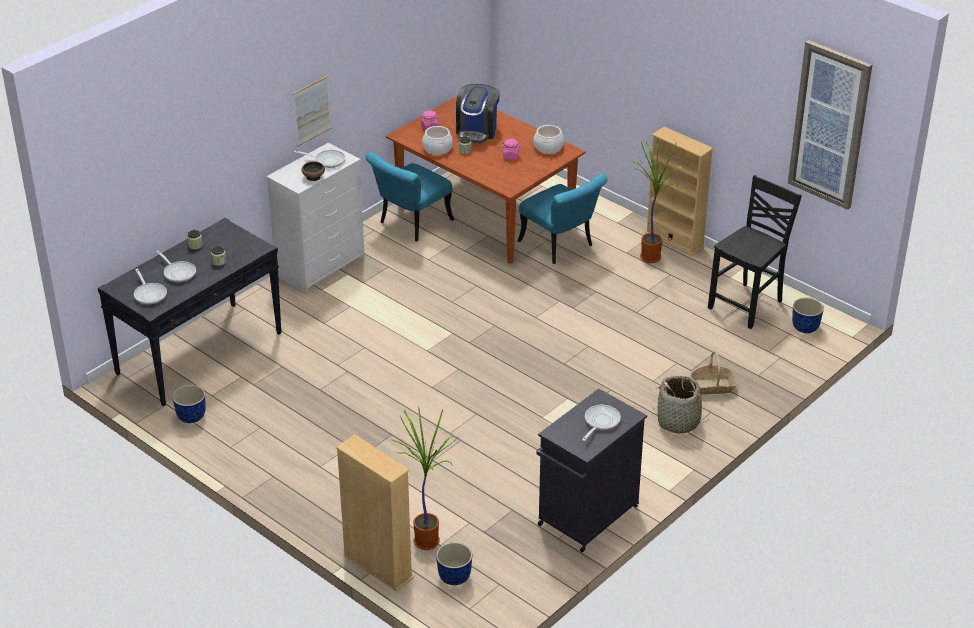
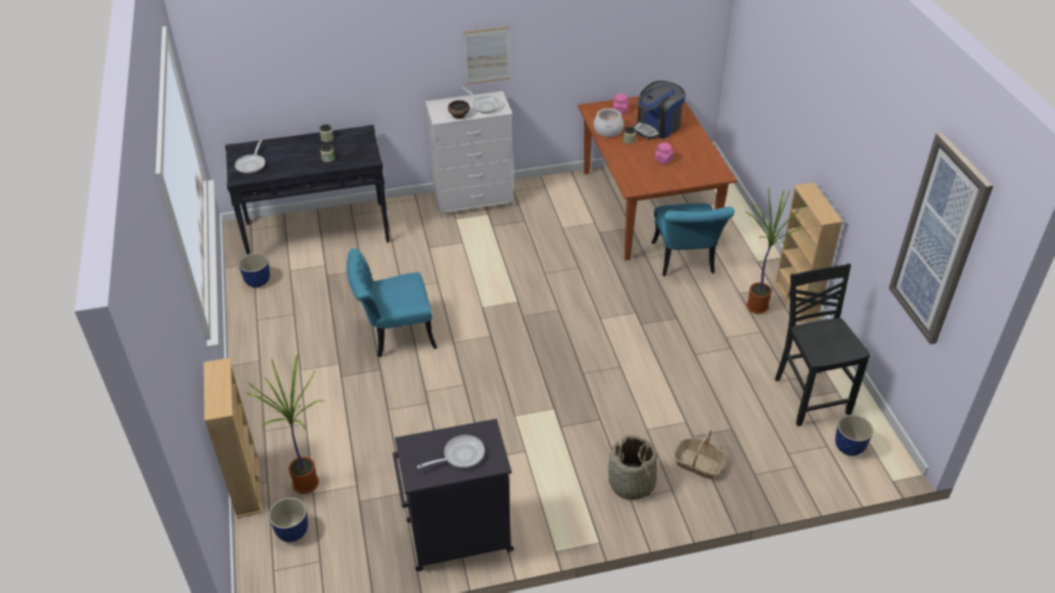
camera: 35 degrees right, 5 degrees up
(178, 273) = (290, 155): frying pan -> none
(410, 224) = (577, 192): turquoise chair -> turquoise chair (394, 335)
(548, 147) = (705, 164): cooking pot -> none
(747, 305) = (810, 396): black chair -> black chair turned 90 degrees counterclockwise

